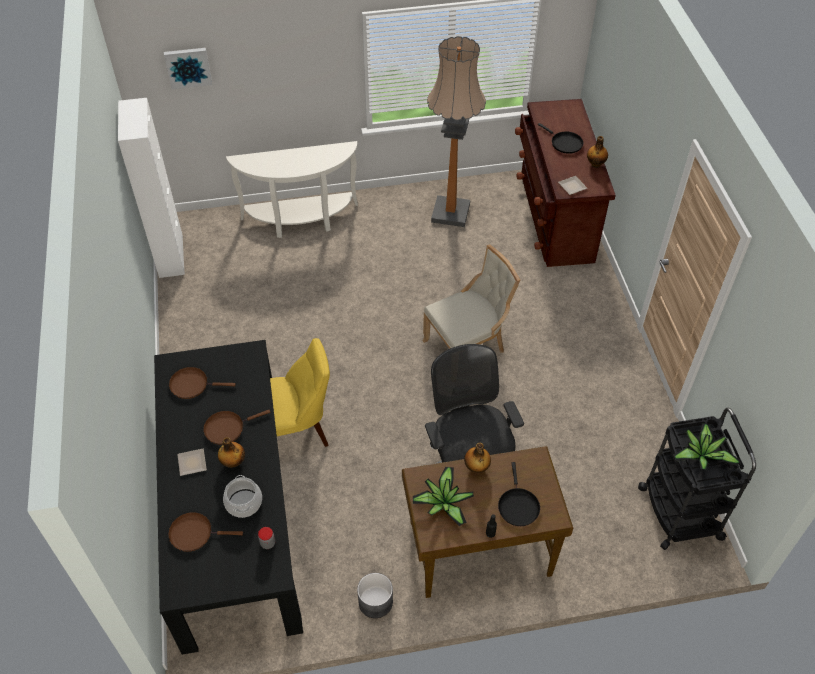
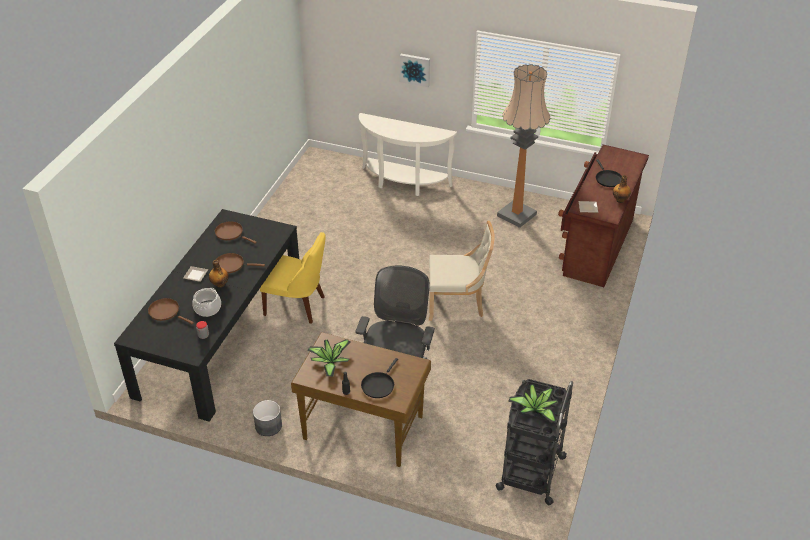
camera: 30 degrees right, 10 degrees down
(171, 256) = (299, 174): white cabinet -> none
(188, 67) = (348, 37): picture -> picture (415, 69)
(476, 467) = (370, 352): bottle -> none

